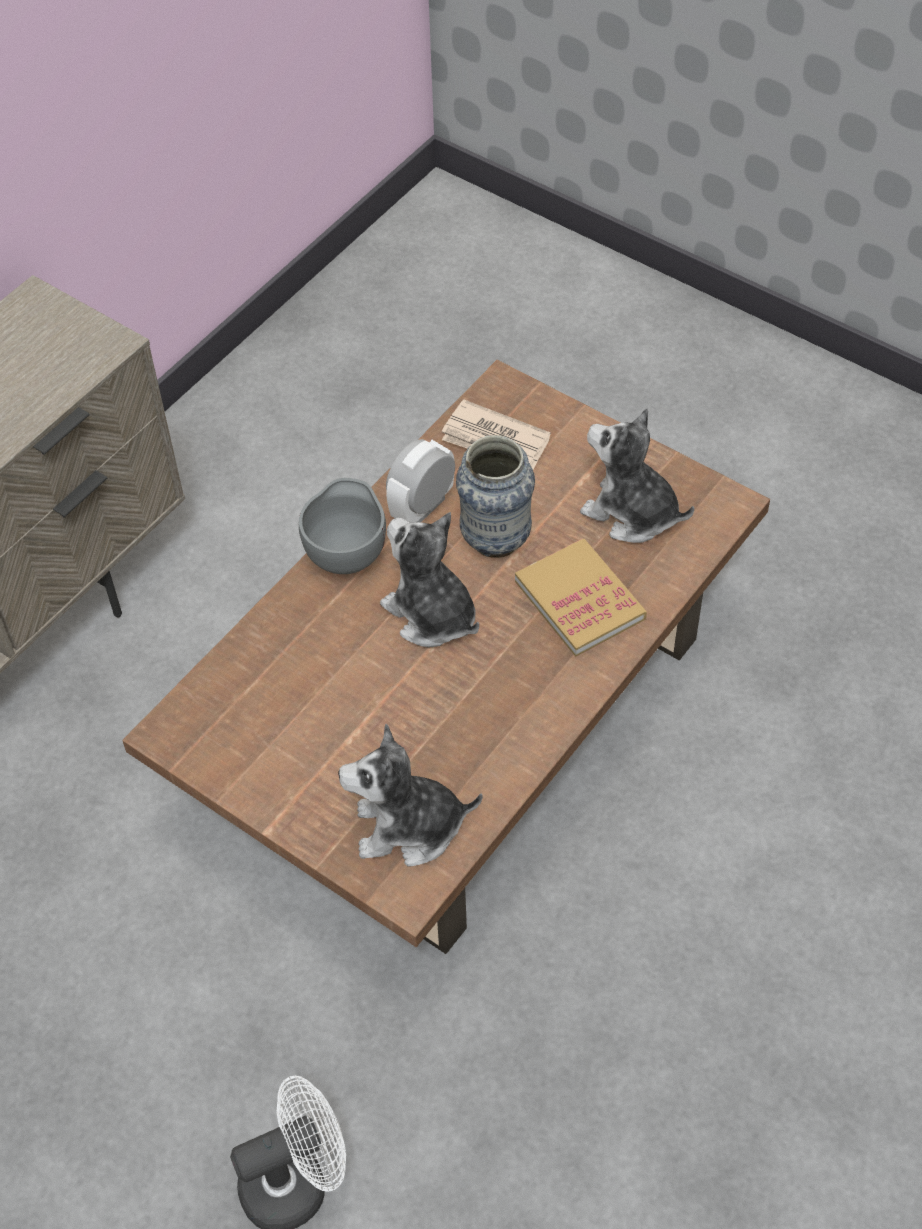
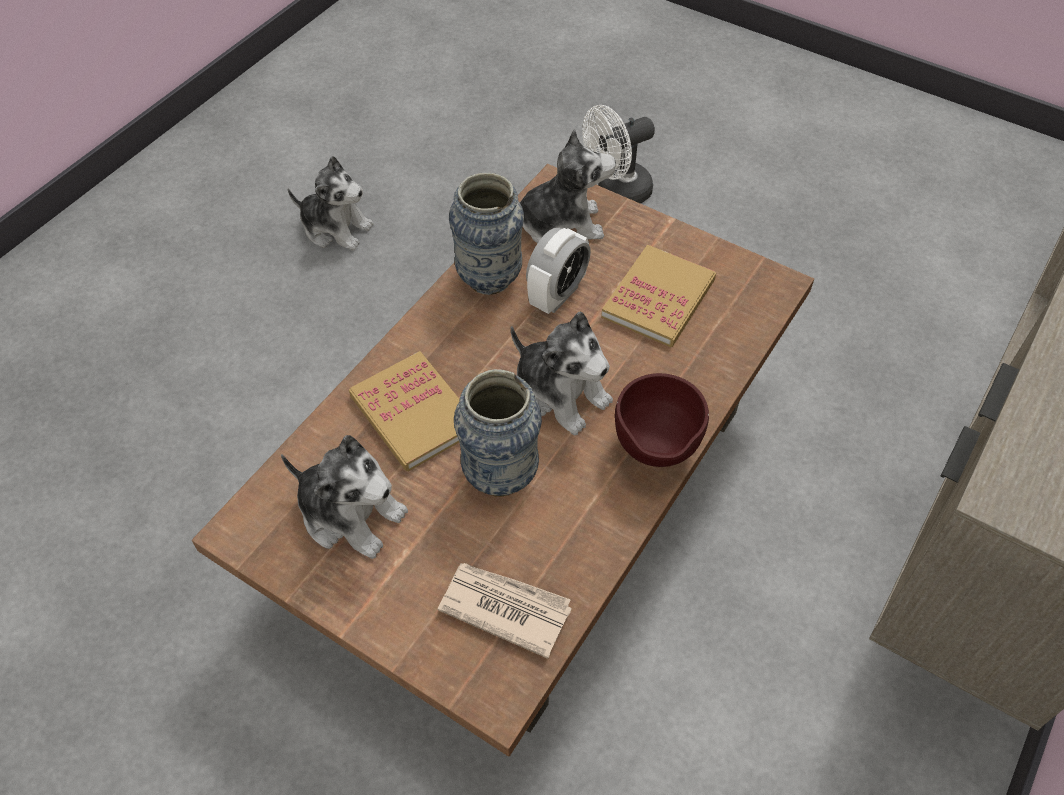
camera: 175 degrees right, 0 degrees up
(308, 718) = (658, 299): none -> book
(347, 555) = (655, 452): grey bowl -> brown bowl
(422, 507) = (583, 512): alarm clock -> alarm clock (557, 295)
(500, 752) = (489, 279): none -> vase
(735, 1125) = (336, 228): none -> plush toy

